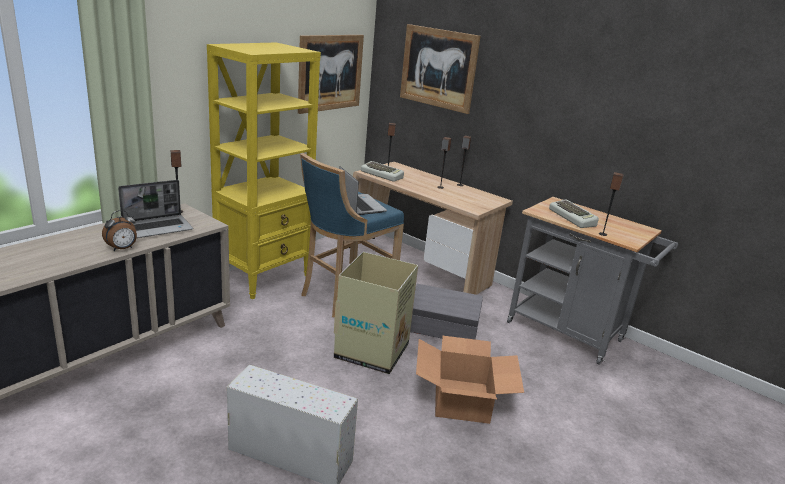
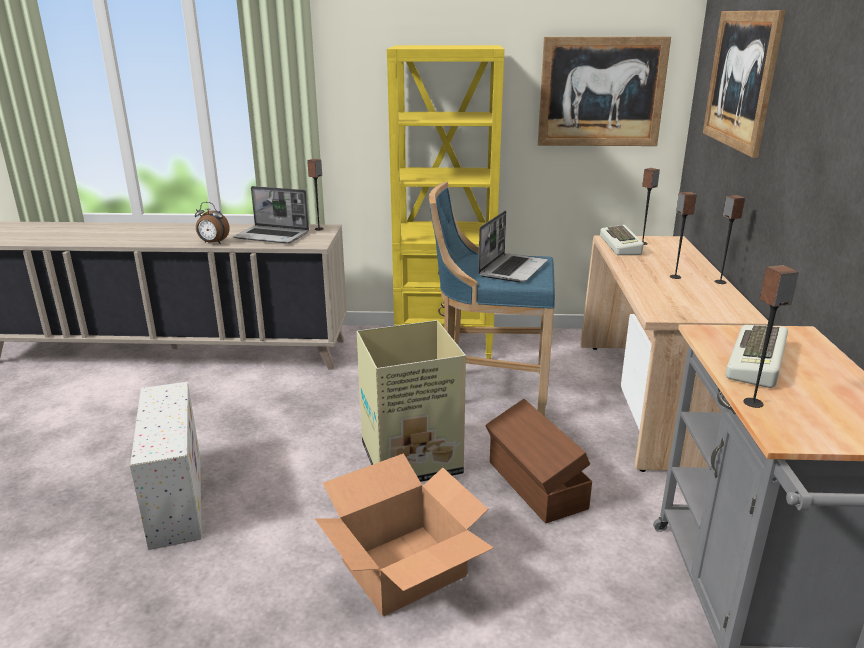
camera: 55 degrees right, 0 degrees up
(443, 331) = (535, 485): grey storage box -> brown storage box

